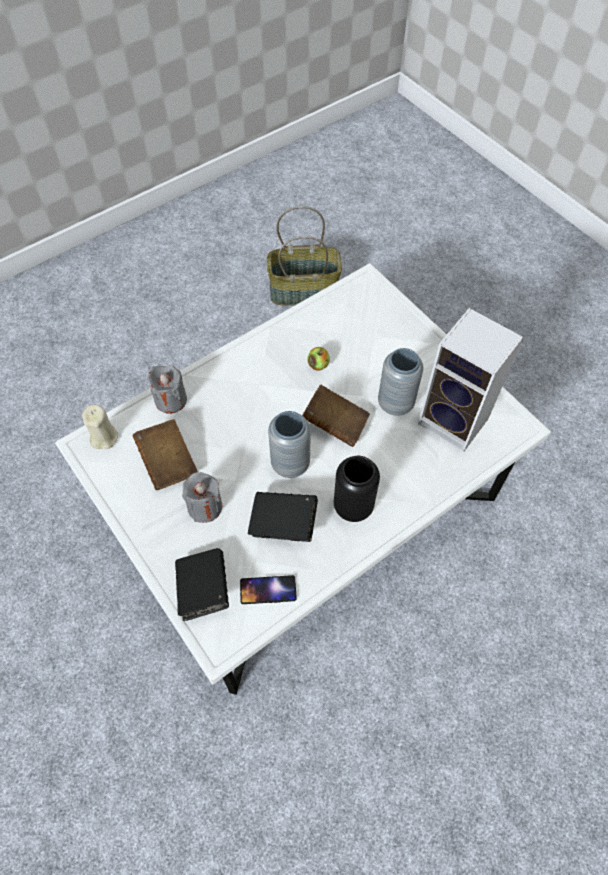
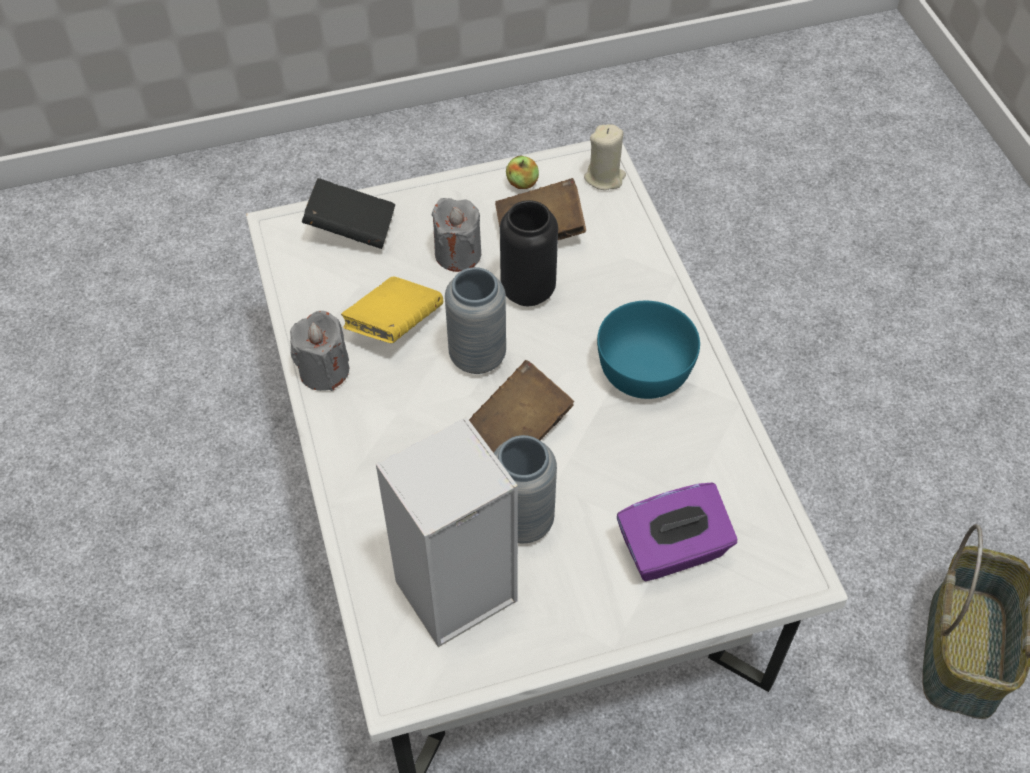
camera: 110 degrees right, 5 degrees down
(171, 400) = (637, 252): grey candle -> grey candle (324, 370)
(264, 373) = (646, 369): none -> turquoise bowl
(268, 590) = (316, 285): phone -> none
(283, 523) = (394, 325): black book -> yellow book
(318, 365) = (637, 442): apple -> apple (522, 183)
(353, 506) = (378, 407): black vase -> black vase (528, 290)
(378, 333) = (672, 550): none -> purple tissue box

